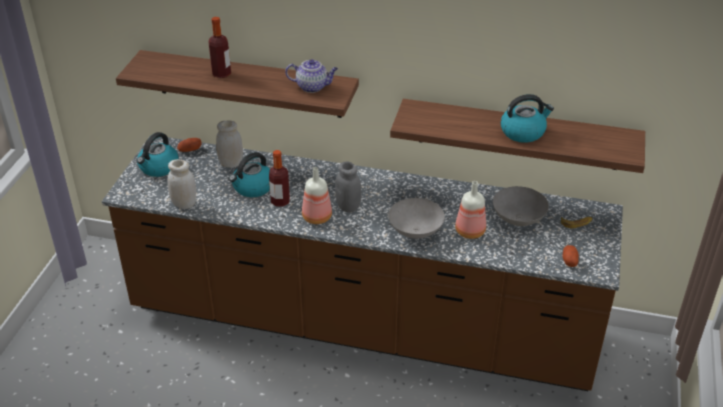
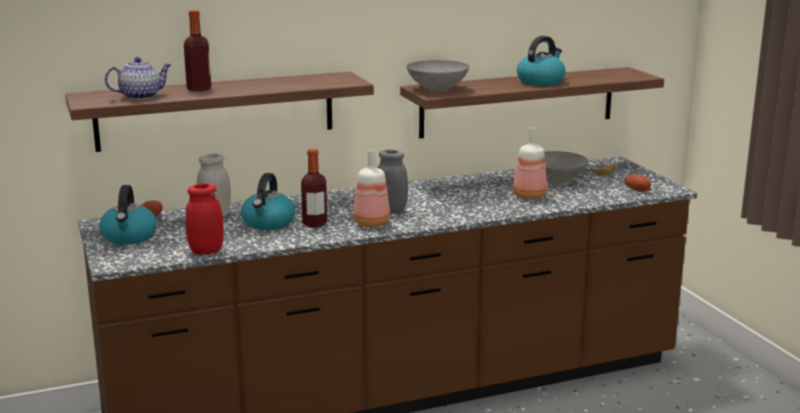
camera: 35 degrees left, 20 degrees down
(184, 204) = (206, 251): white jar -> red jar
(313, 87) = (315, 80): teapot -> teapot (141, 96)
(416, 231) = (482, 207): grey bowl -> grey bowl (437, 89)

